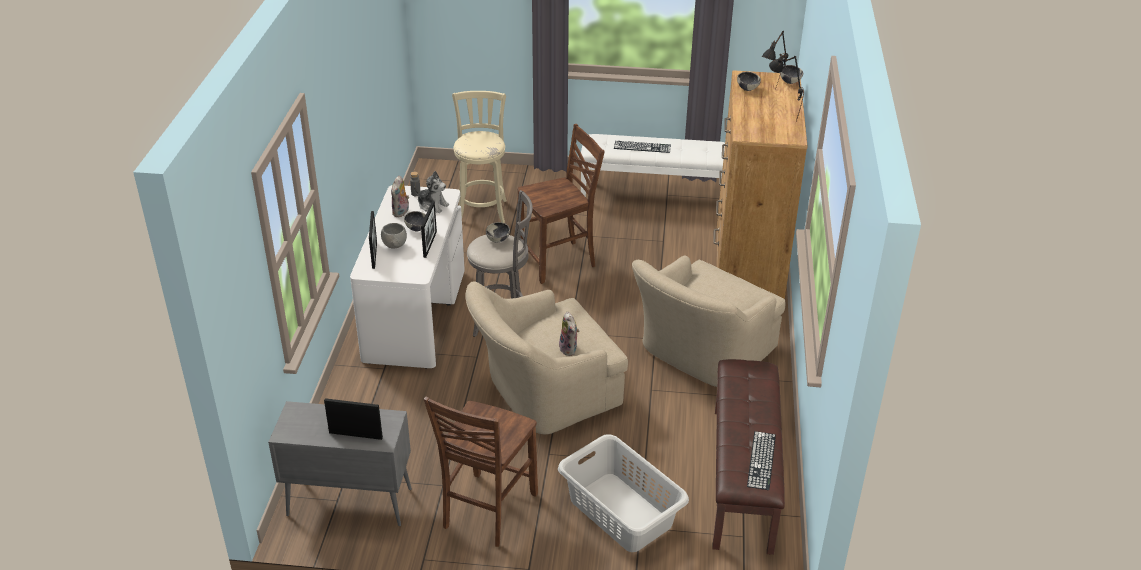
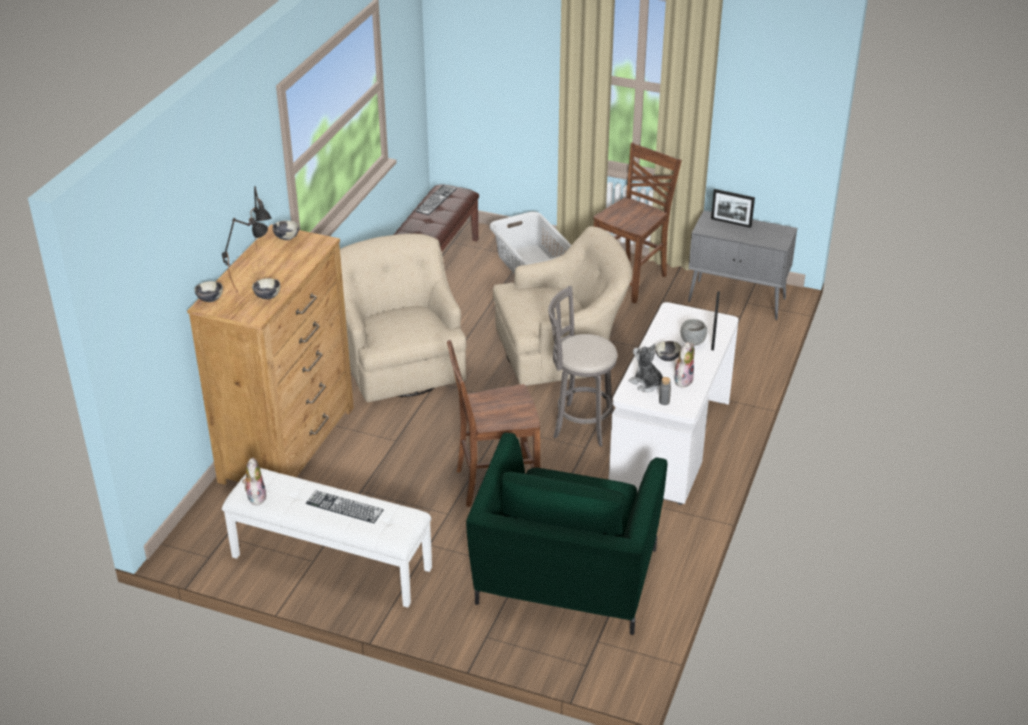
camera: 165 degrees left, 0 degrees up
(430, 244) = (656, 339): picture frame -> none
(482, 209) = (565, 578): beige stool -> green armchair
(498, 240) = (582, 354): bowl -> bowl (286, 238)
(569, 349) = (541, 291): plush toy -> plush toy (255, 496)
(701, 354) = (401, 362): beige armchair -> beige armchair turned 75 degrees counterclockwise

